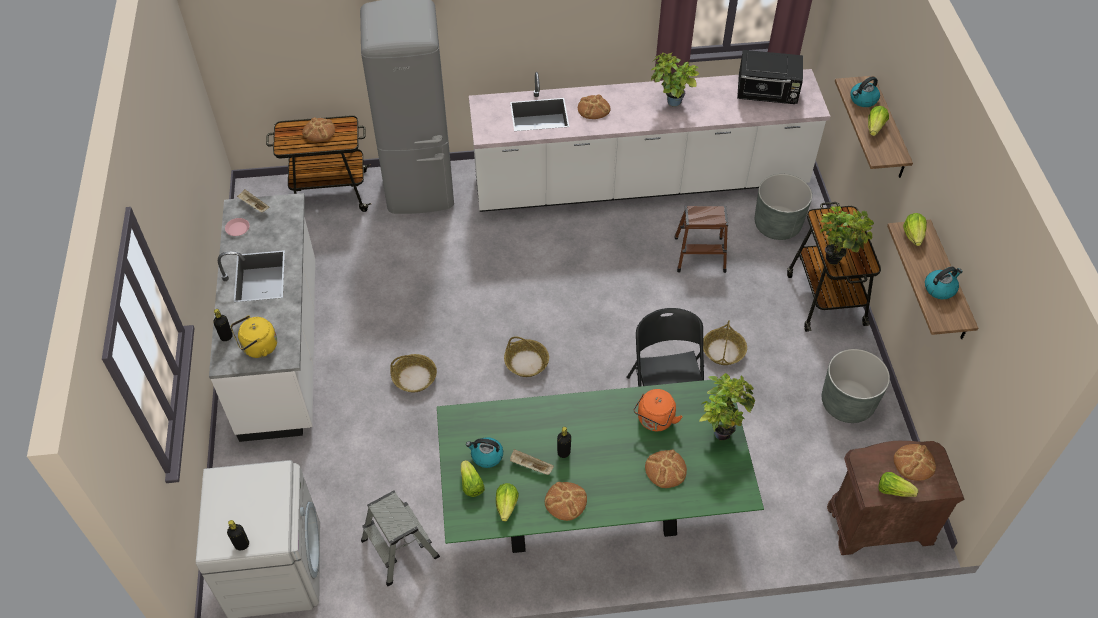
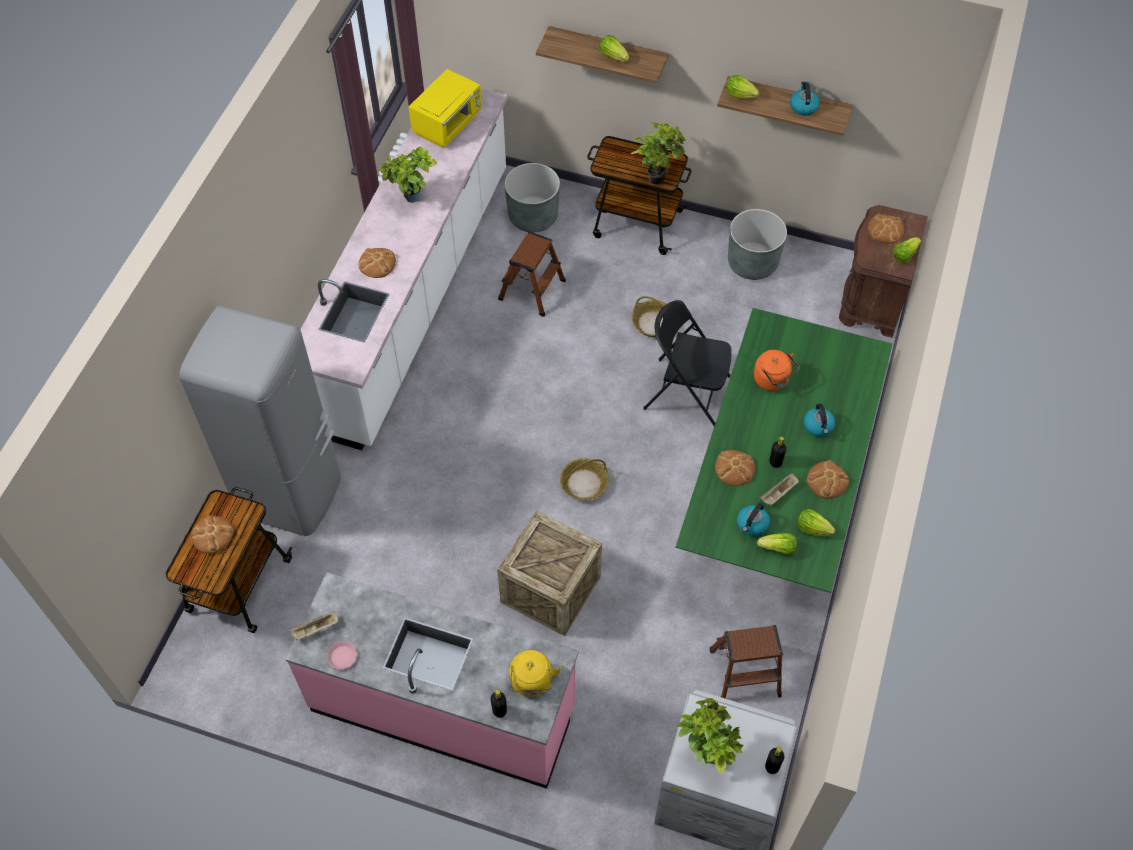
camera: 65 degrees left, 5 degrees up
(282, 349) = (443, 707): white counter -> pink counter
(400, 548) = (744, 672): grey step ladder -> brown step ladder
(415, 377) = (550, 589): basket -> crate
(666, 469) = (826, 394): bread -> bread (734, 468)
(720, 429) = (803, 338): potted plant -> potted plant (706, 753)
(767, 93) = (448, 124): black microwave -> yellow microwave
(863, 100) = (575, 47): kettle -> kettle (818, 426)

